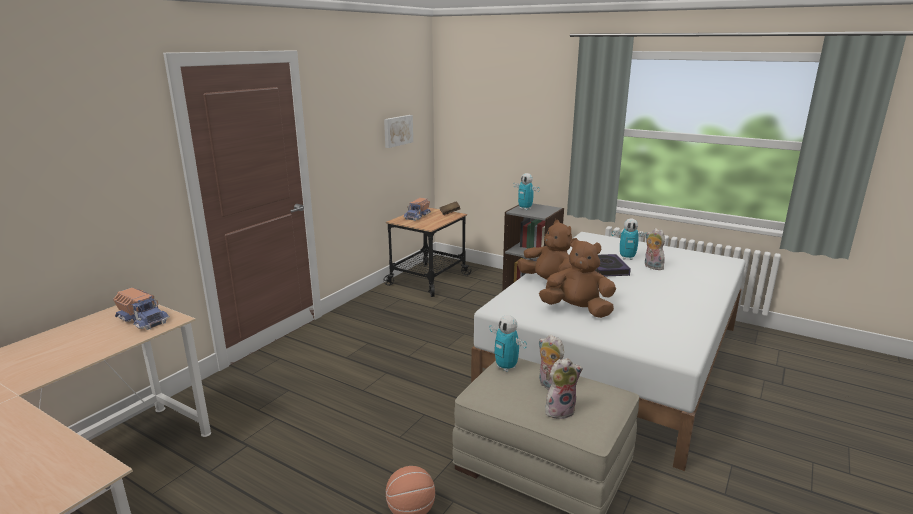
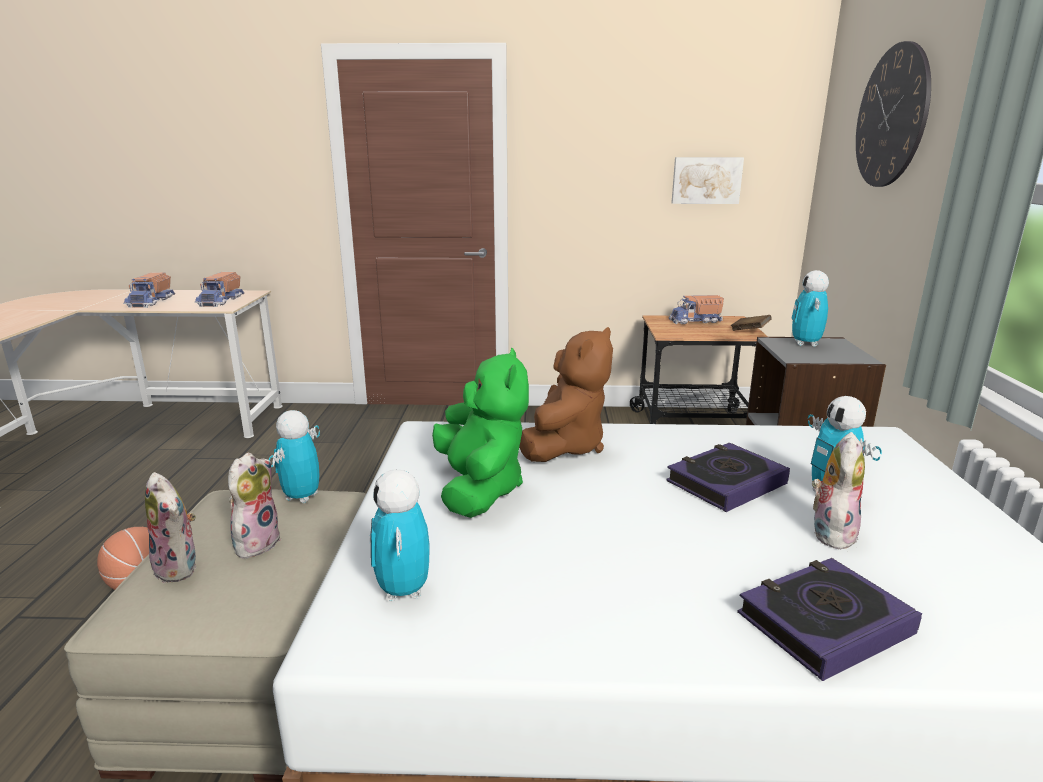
camera: 60 degrees right, 0 degrees up
(71, 352) = (151, 302): none -> toy truck
(505, 94) = (891, 116): none -> wall clock
(577, 310) = (479, 489): brown plush toy -> green plush toy
(653, 340) = (403, 591): none -> toy robot
(701, 285) = (824, 623): none -> book

